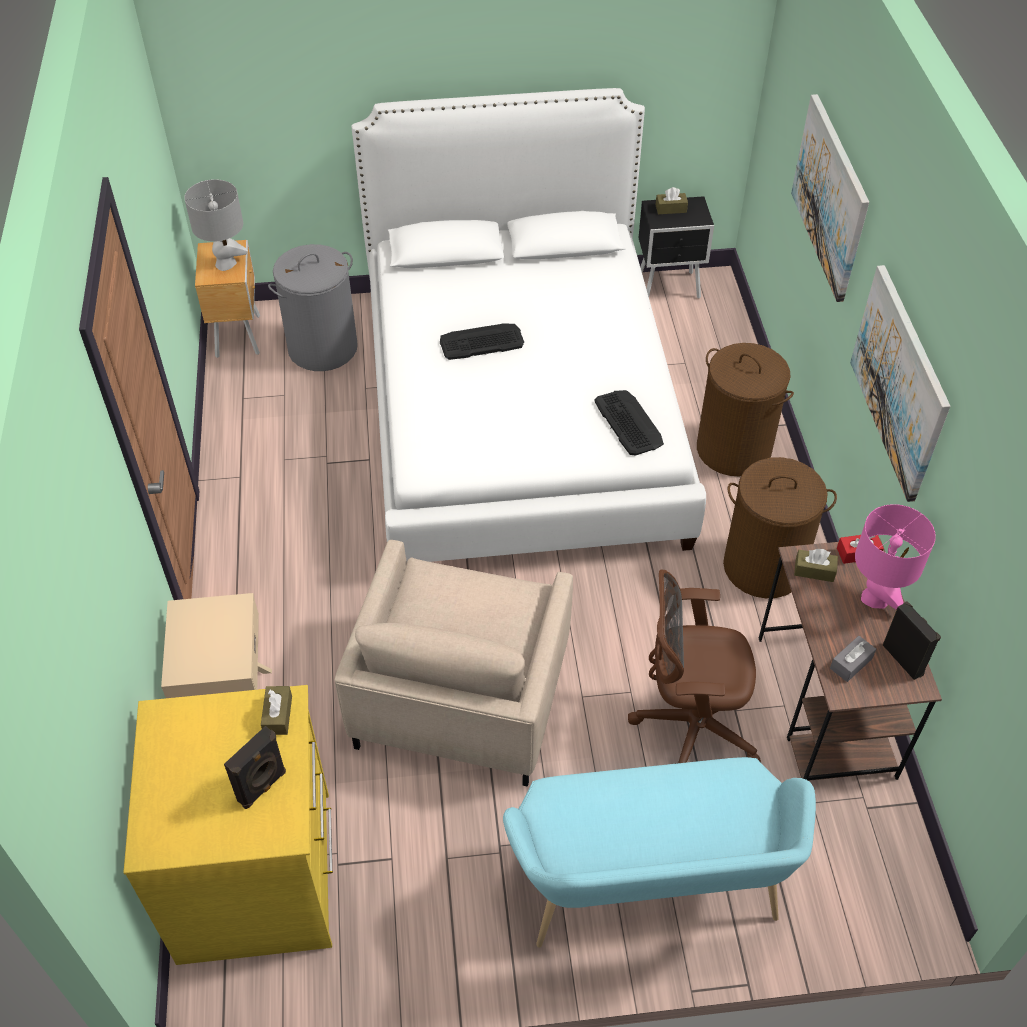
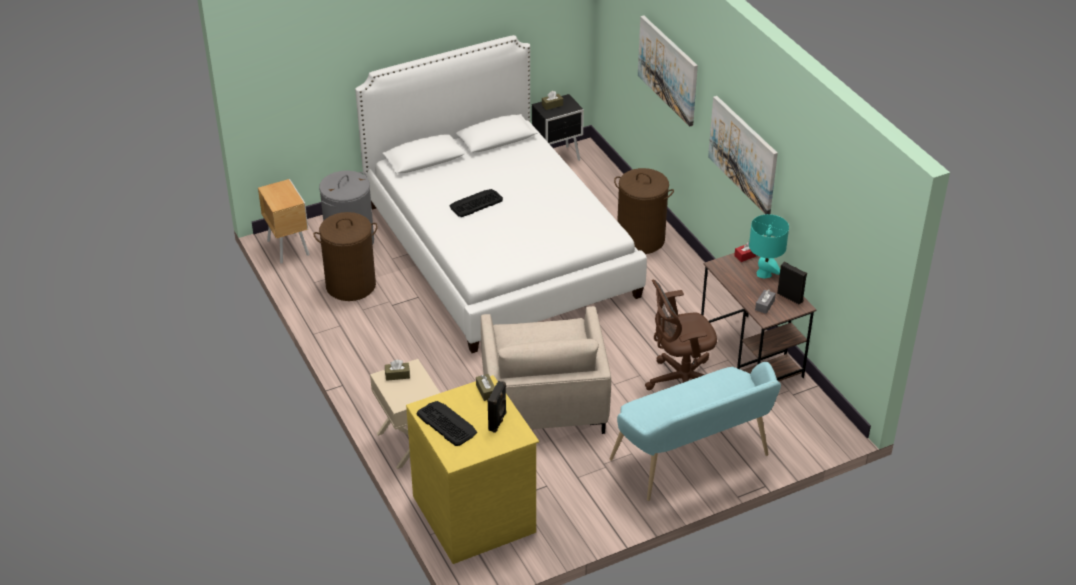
camera: 20 degrees left, 10 degrees down
(226, 264) = (285, 195): grey table lamp -> none
(628, 422) = (586, 226): keyboard -> keyboard (446, 423)
(763, 566) = (686, 296): brown laundry basket -> brown laundry basket (351, 285)
(814, 571) = (727, 269): brown tissue box -> brown tissue box (397, 375)
(874, 598) = (764, 274): pink table lamp -> turquoise table lamp

